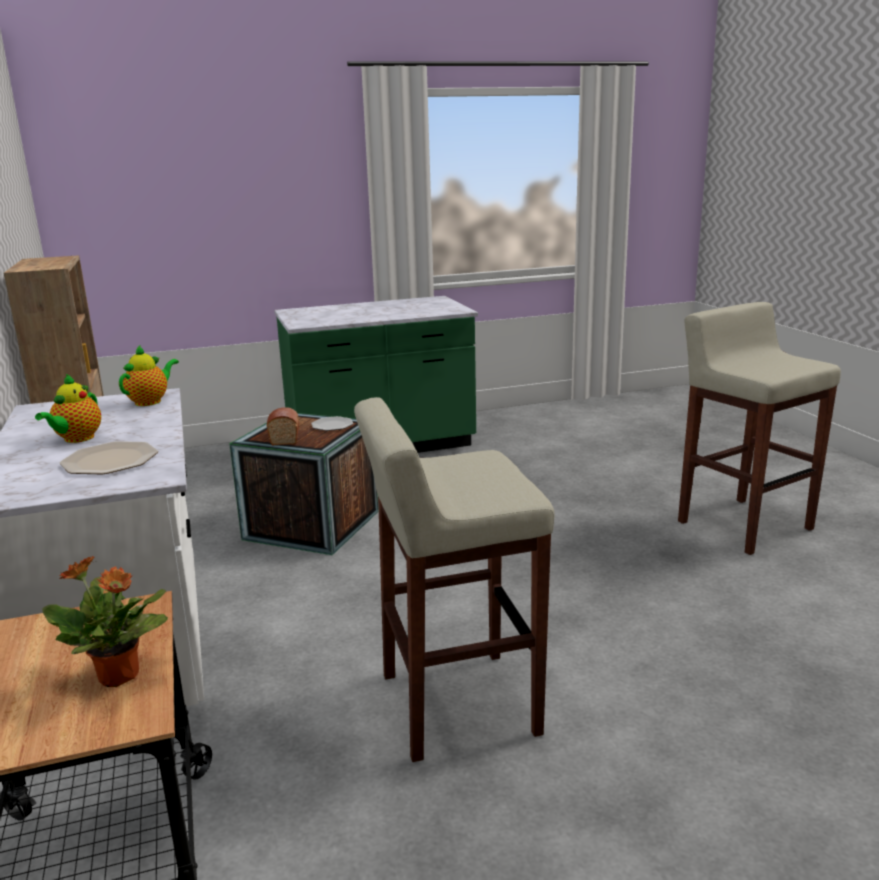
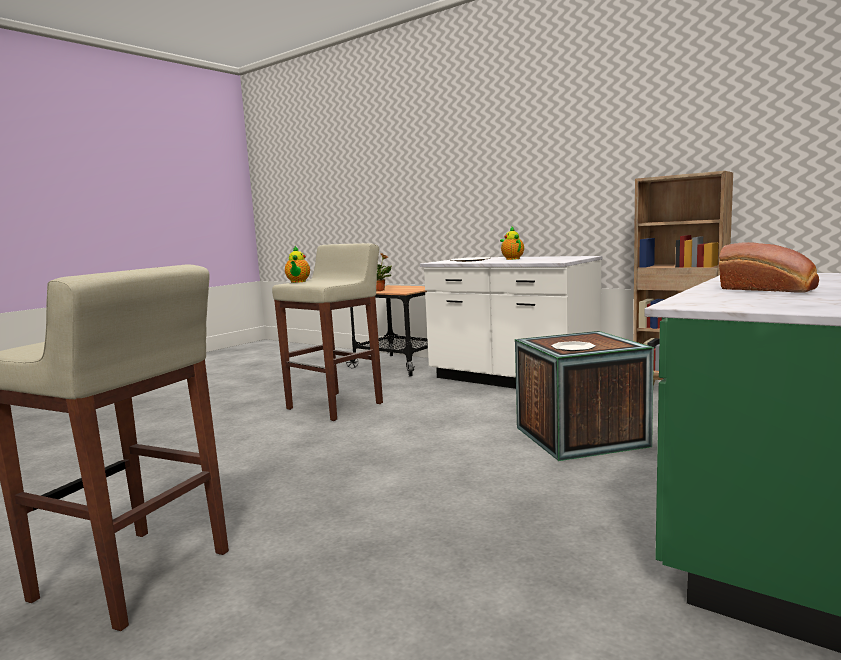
camera: 145 degrees right, 10 degrees down
(150, 401) = (546, 261): teapot -> teapot (298, 282)
(285, 436) = (579, 338): bread -> bread (769, 289)

